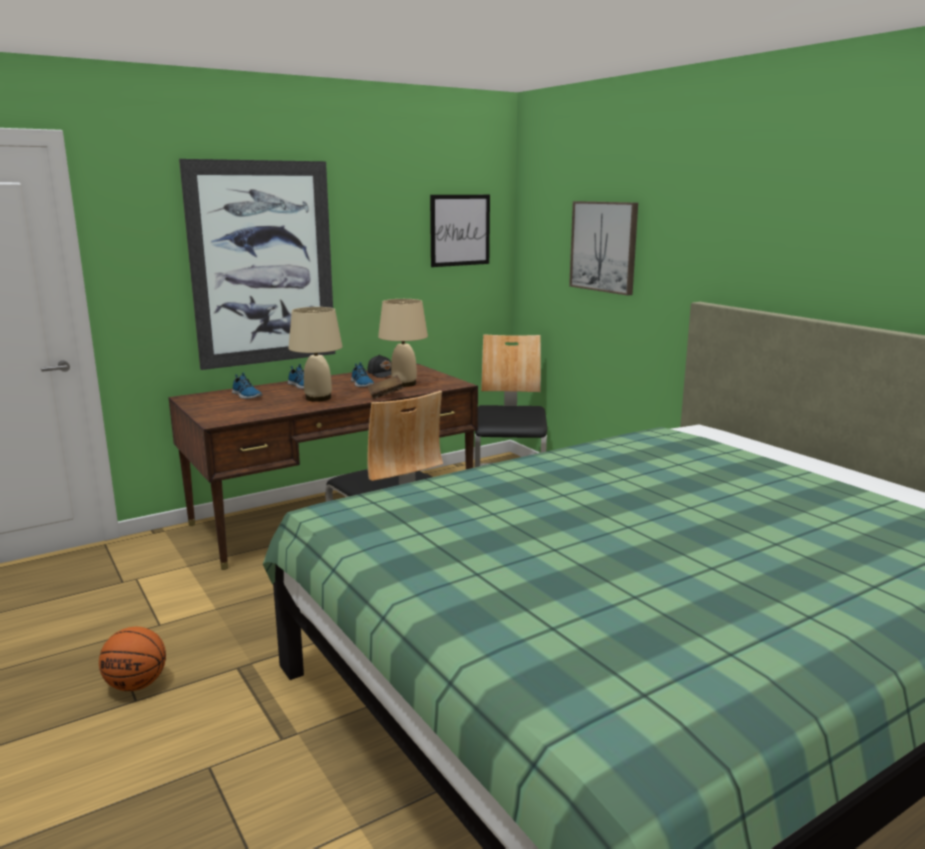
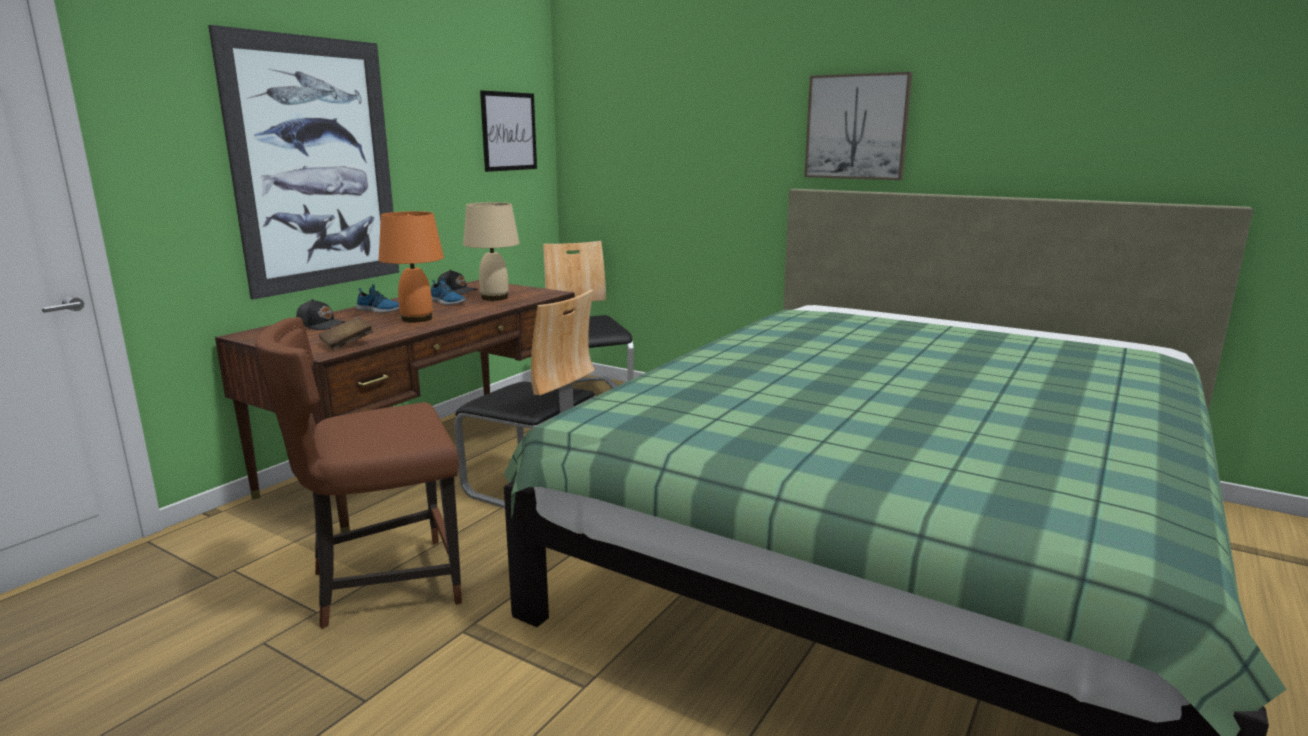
camera: 25 degrees left, 0 degrees up
(136, 685) = (350, 683): basketball -> none
(216, 615) = (382, 584): none -> brown chair
(246, 395) = (322, 325): shoe -> black cap
(317, 398) = (416, 319): beige table lamp -> orange table lamp
(385, 395) = (491, 309): brown book -> brown book (347, 344)
(604, 246) = (674, 143): picture -> picture (856, 127)

